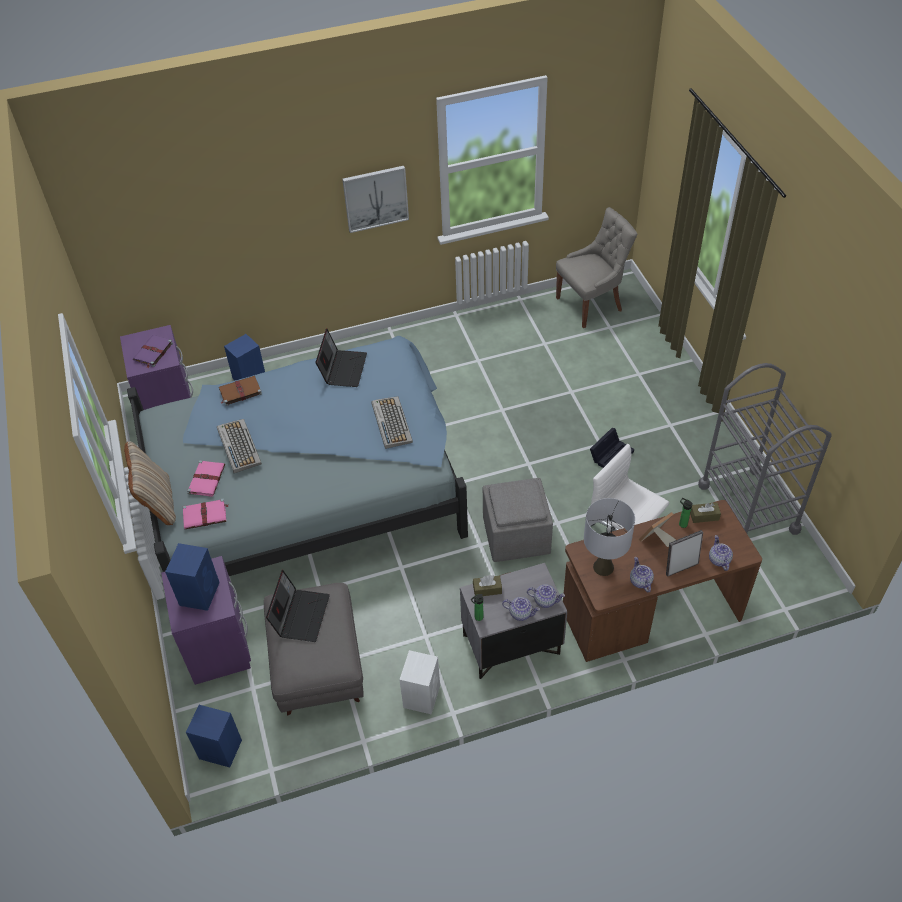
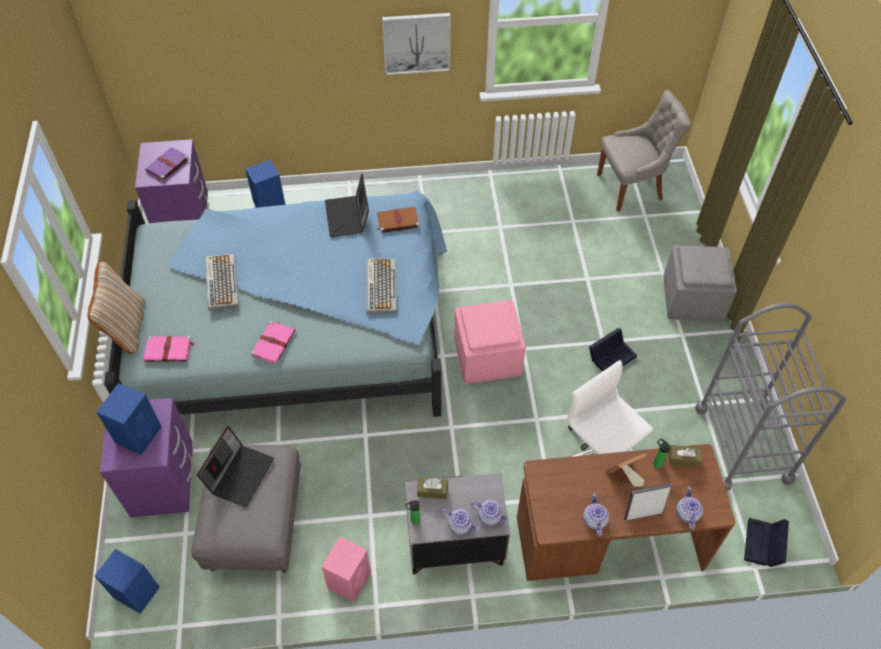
camera: 10 degrees right, 5 degrees up
(207, 479) = (181, 311): pink book -> pink book (274, 342)
(239, 392) = (239, 223): brown book -> brown book (397, 221)
(343, 368) = (348, 217): laptop -> laptop turned 150 degrees clockwise
(422, 695) = (350, 579): white speaker -> pink speaker
(497, 478) = (487, 358): none -> pink ottoman
(515, 537) = (489, 426): grey ottoman -> grey ottoman (692, 300)
(603, 567) = (559, 495): grey table lamp -> none
(788, 589) = (763, 545): none -> black storage box

